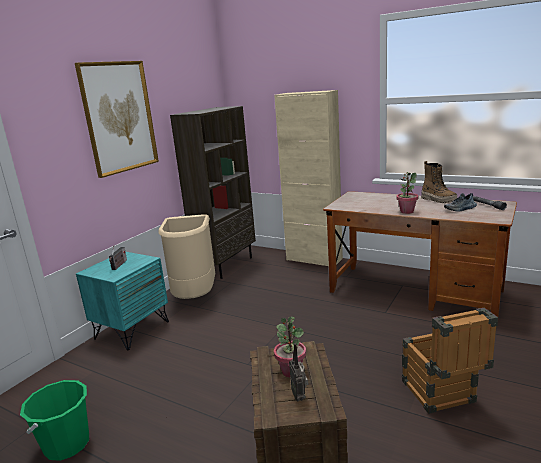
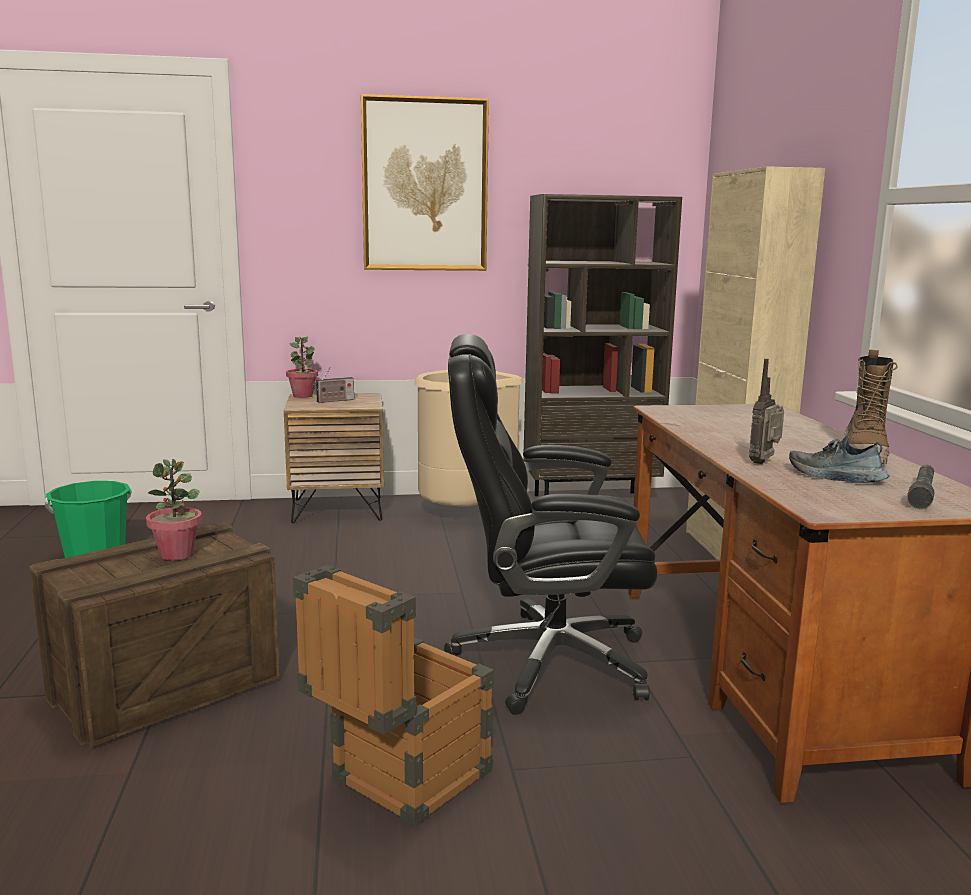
camera: 50 degrees right, 5 degrees down
(132, 330) = (338, 509): turquoise nightstand -> brown nightstand
(300, 396) = (116, 572): radio -> radio (764, 463)
(369, 330) = (546, 661): none -> black office chair
(406, 211) = (725, 446): potted plant -> potted plant (303, 396)

